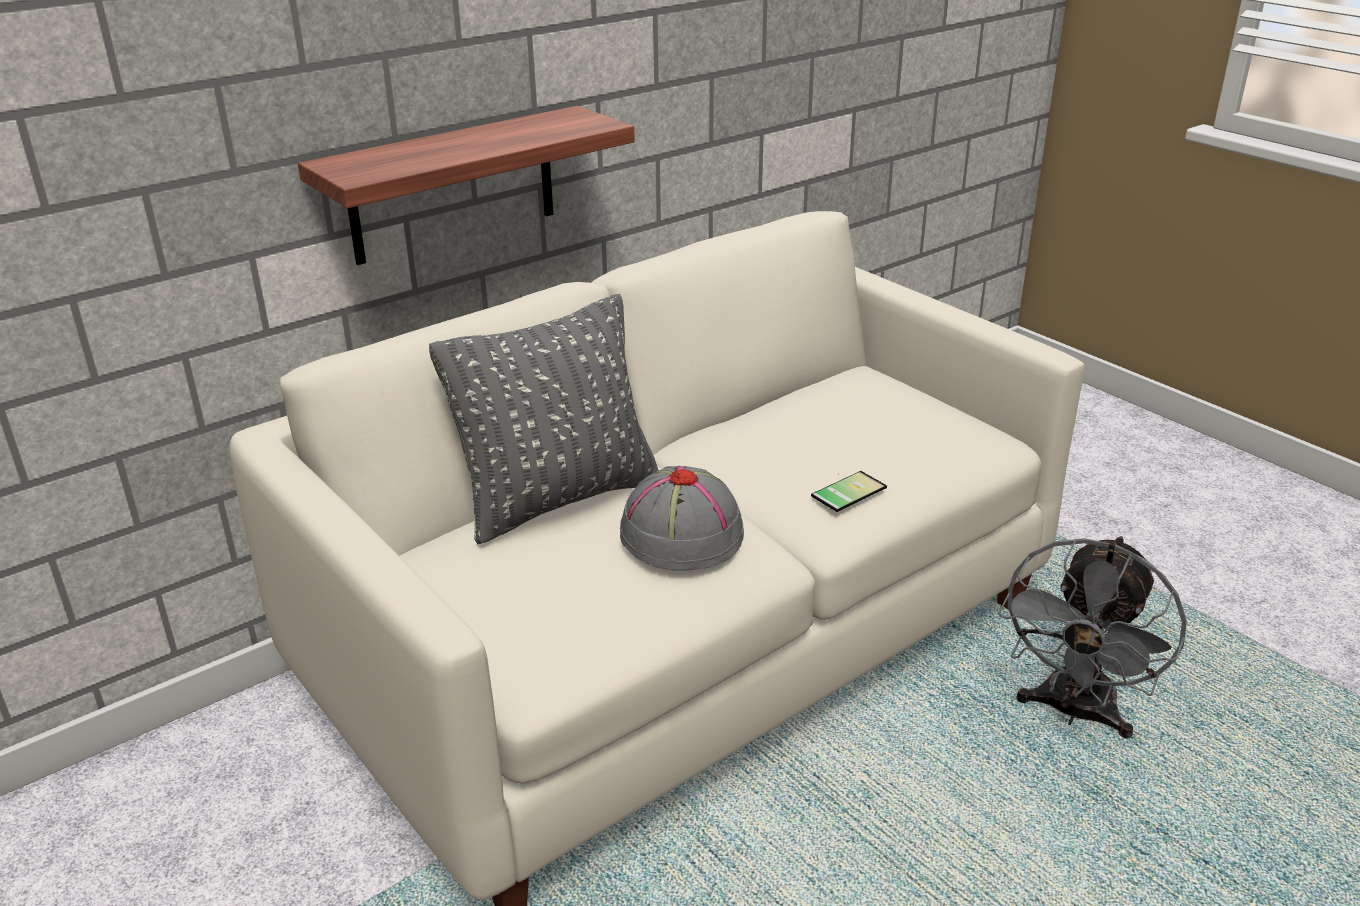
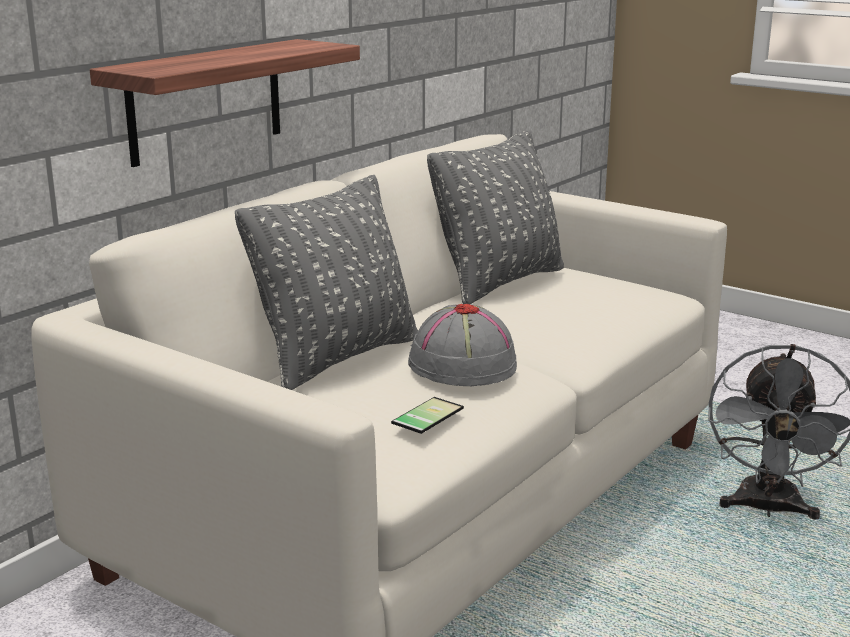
camera: 15 degrees left, 10 degrees down
(798, 402) = (499, 282): none -> grey pillow
(846, 490) = (575, 328): phone -> phone (424, 414)

